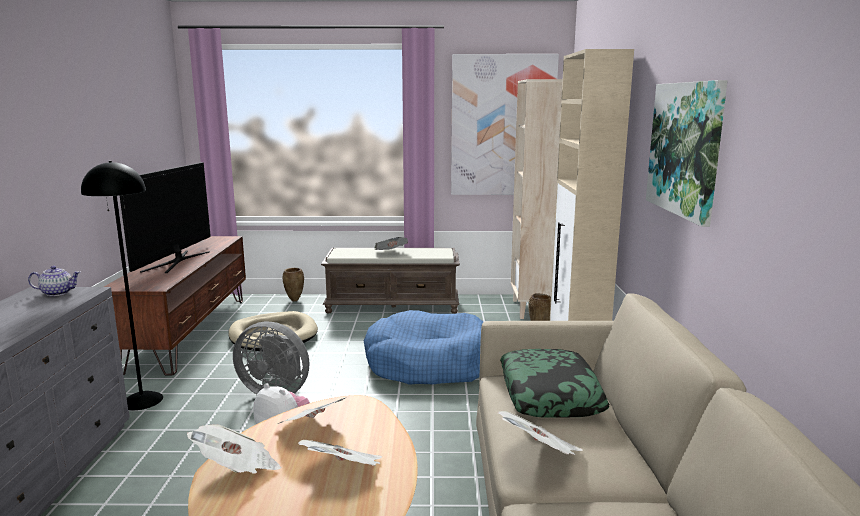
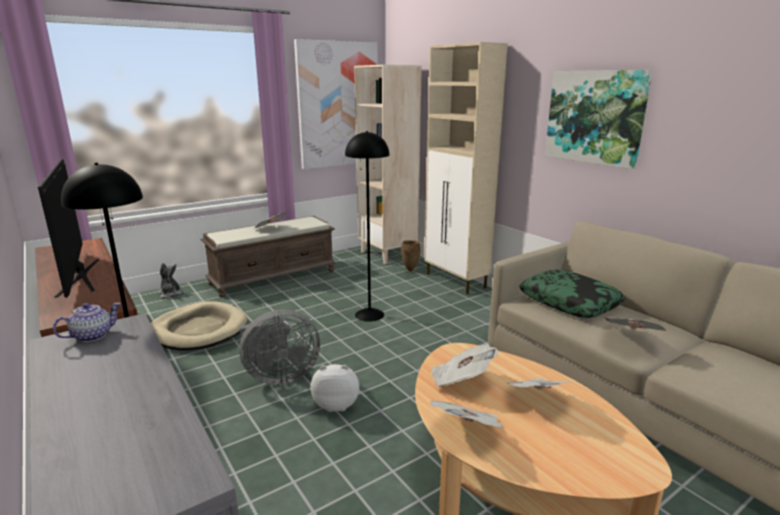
camera: 35 degrees left, 5 degrees up
(294, 300) = (170, 294): brown vase -> plush toy
(429, 364) = (369, 314): blue dog bed -> black floor lamp

